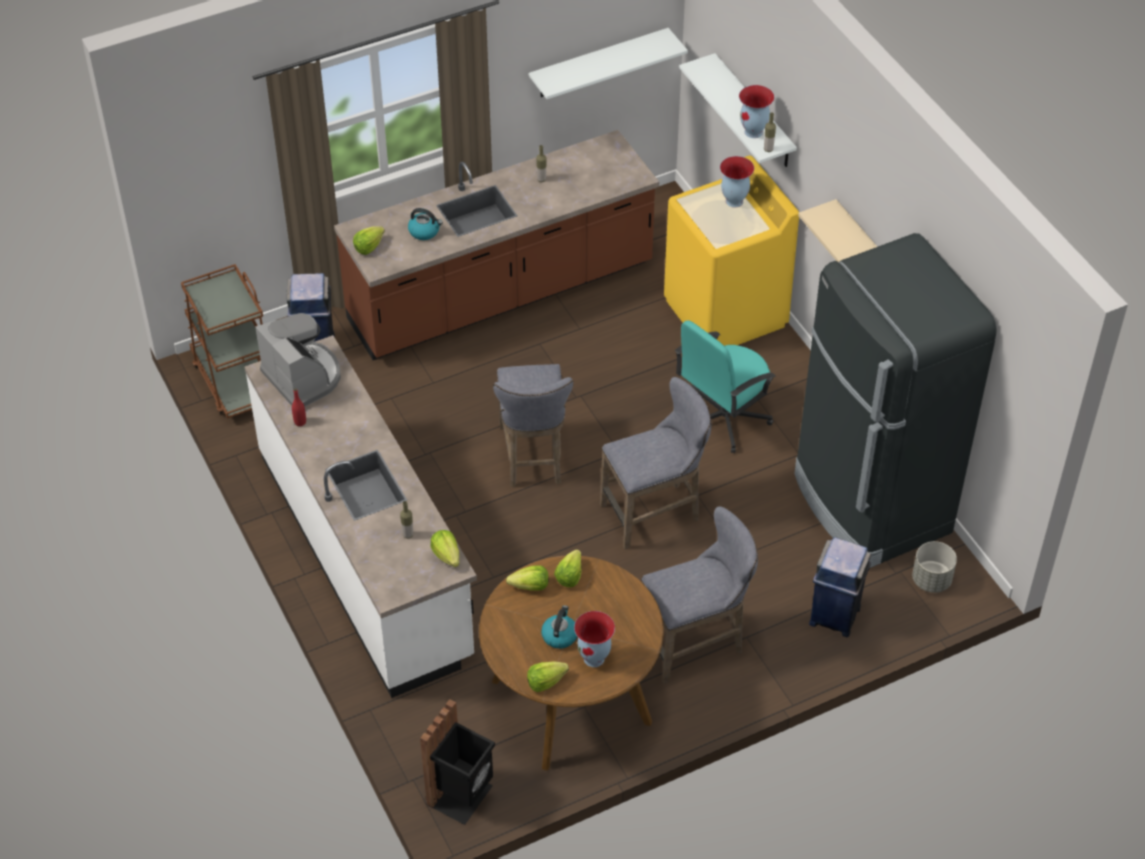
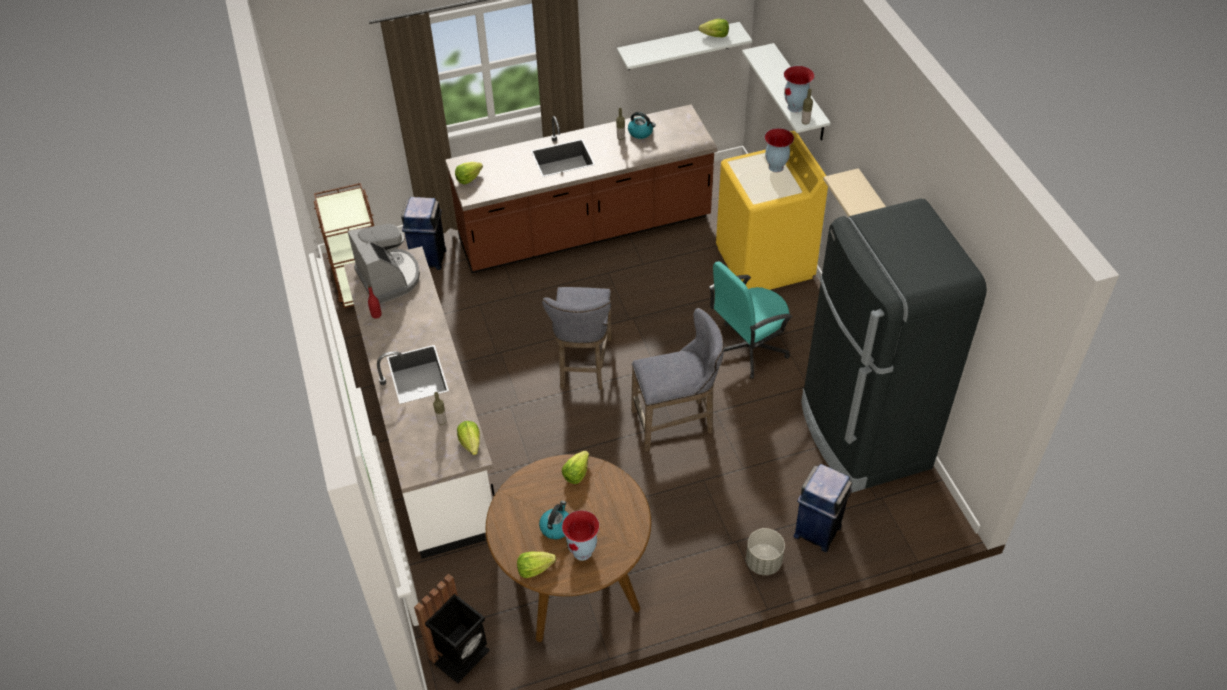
camera: 10 degrees right, 0 degrees up
(424, 231) = (516, 170): kettle -> kettle (641, 132)
(530, 586) = (540, 479): lettuce -> lettuce (715, 36)
(696, 643) = (692, 542): grey stool -> none
(931, 580) = (907, 509): grey planter -> grey planter (763, 562)

